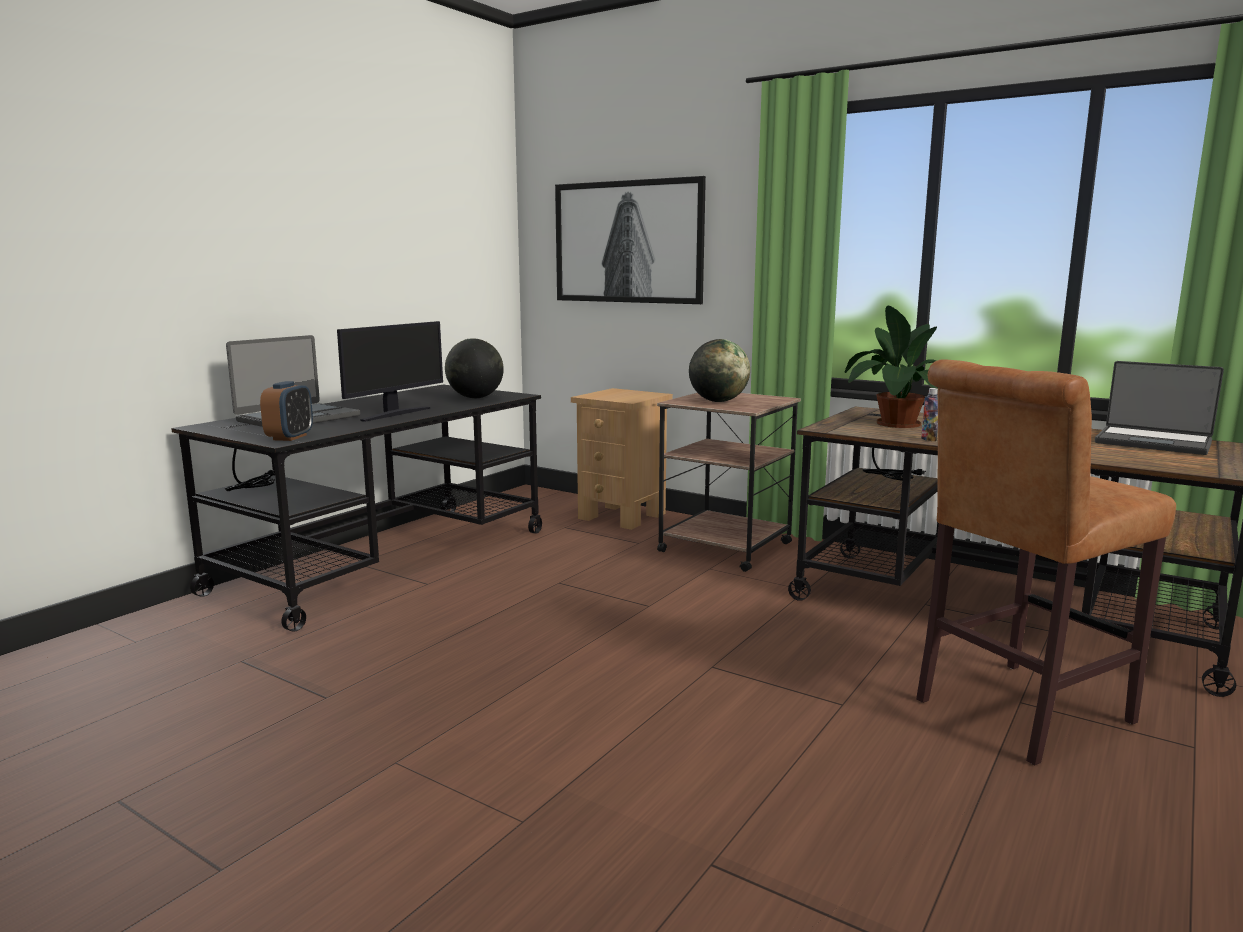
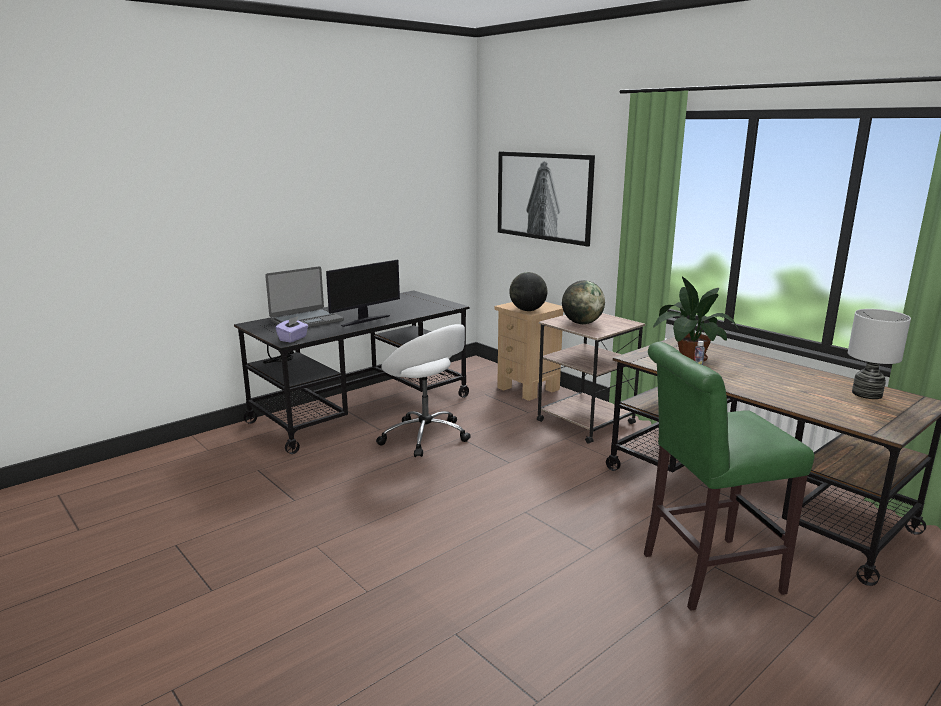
camera: 15 degrees right, 5 degrees up
(290, 437) = (293, 339): alarm clock -> purple tissue box
(475, 398) = (425, 307): globe -> globe (528, 310)
(506, 587) = (426, 437): none -> white office chair
(1014, 713) = (704, 574): brown stool -> green stool
(1153, 442) = (867, 394): laptop -> grey table lamp

